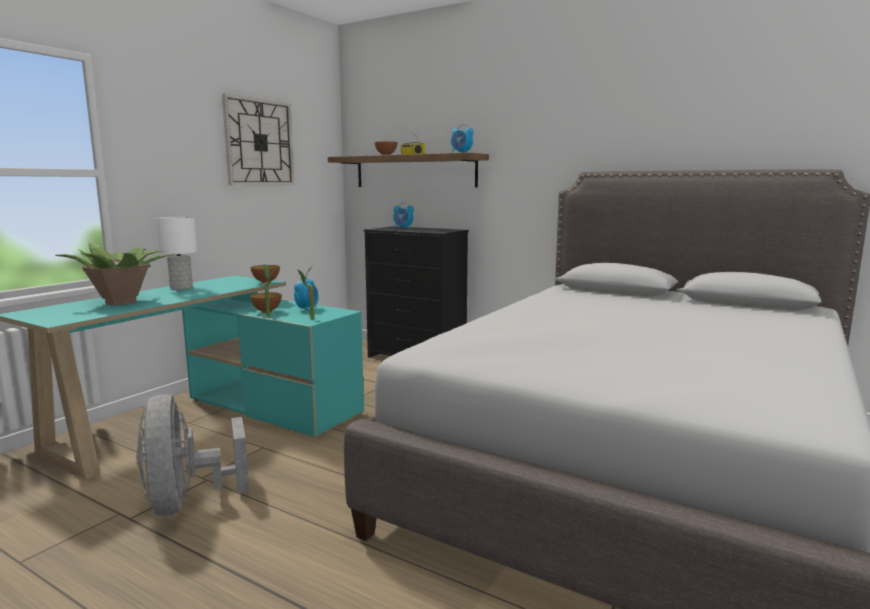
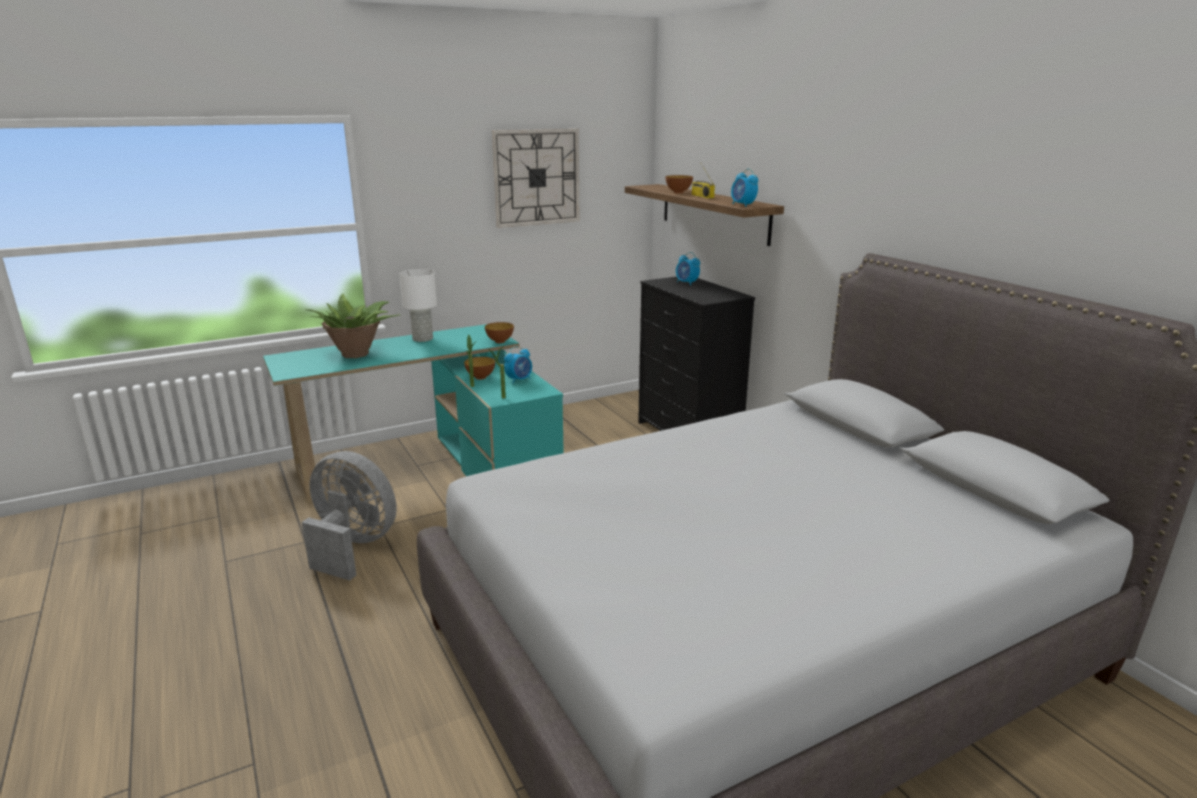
camera: 30 degrees right, 10 degrees up
(187, 502) = (352, 546): grey fan -> grey fan turned 105 degrees clockwise

